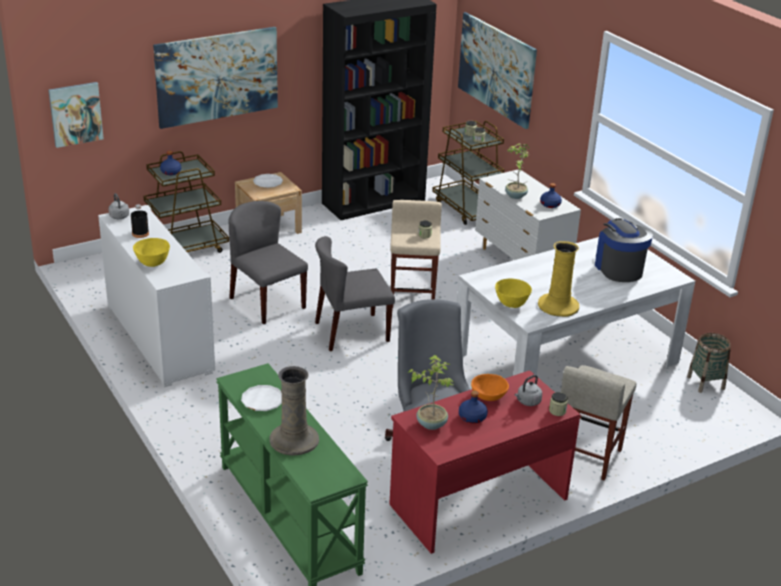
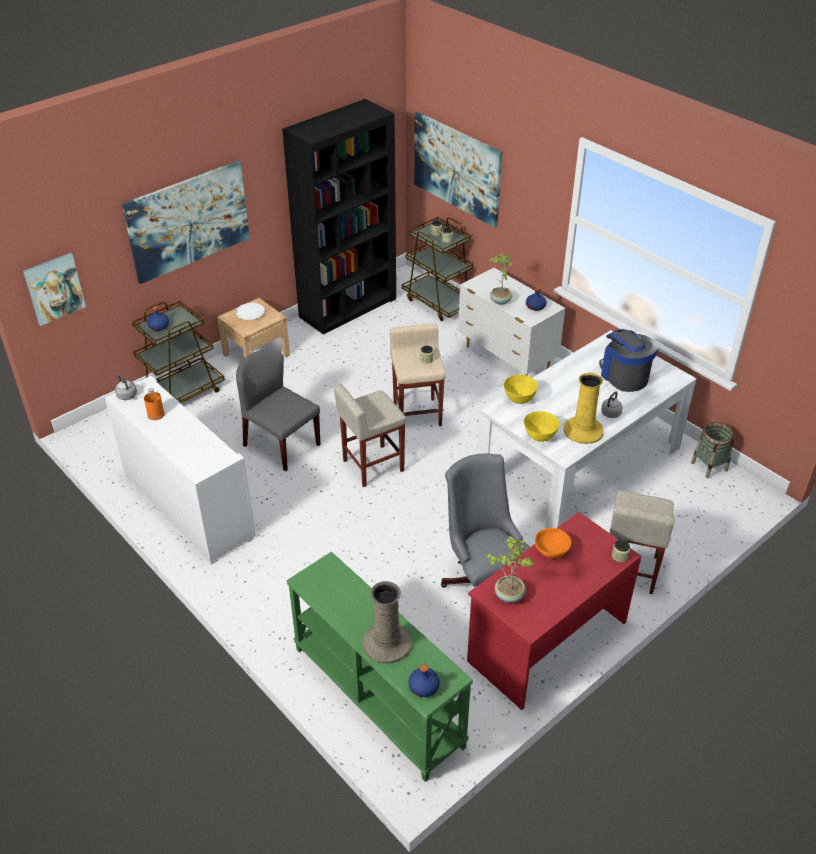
camera: 10 degrees left, 10 degrees up
(140, 234) = (156, 414): black bottle -> orange bottle
(153, 263) = (181, 451): yellow bowl -> yellow bowl (519, 399)
(262, 401) = (341, 600): white plate -> none
(351, 332) = (372, 466): grey chair -> beige stool
(472, 417) = (544, 579): blue bottle -> blue bottle (424, 687)
(527, 402) = (589, 550): grey kettle -> grey kettle (610, 414)

